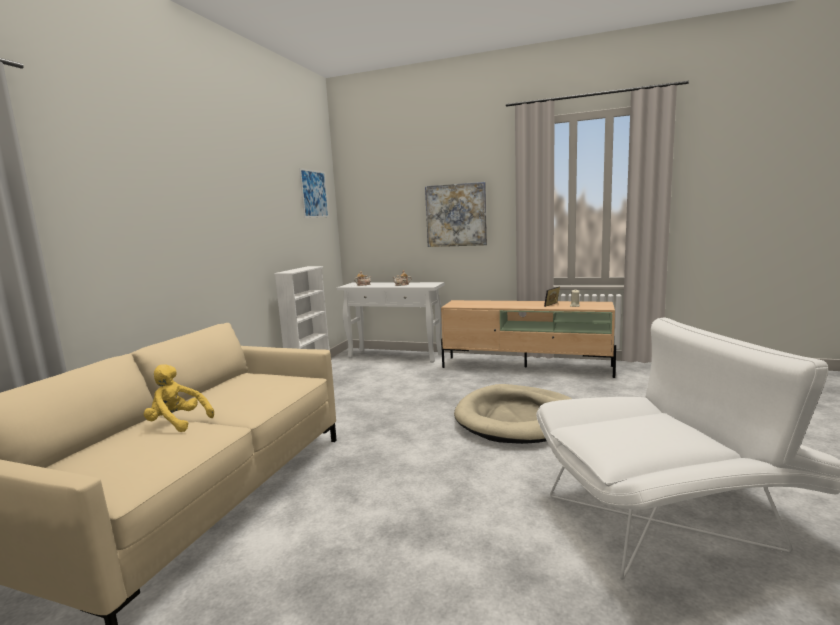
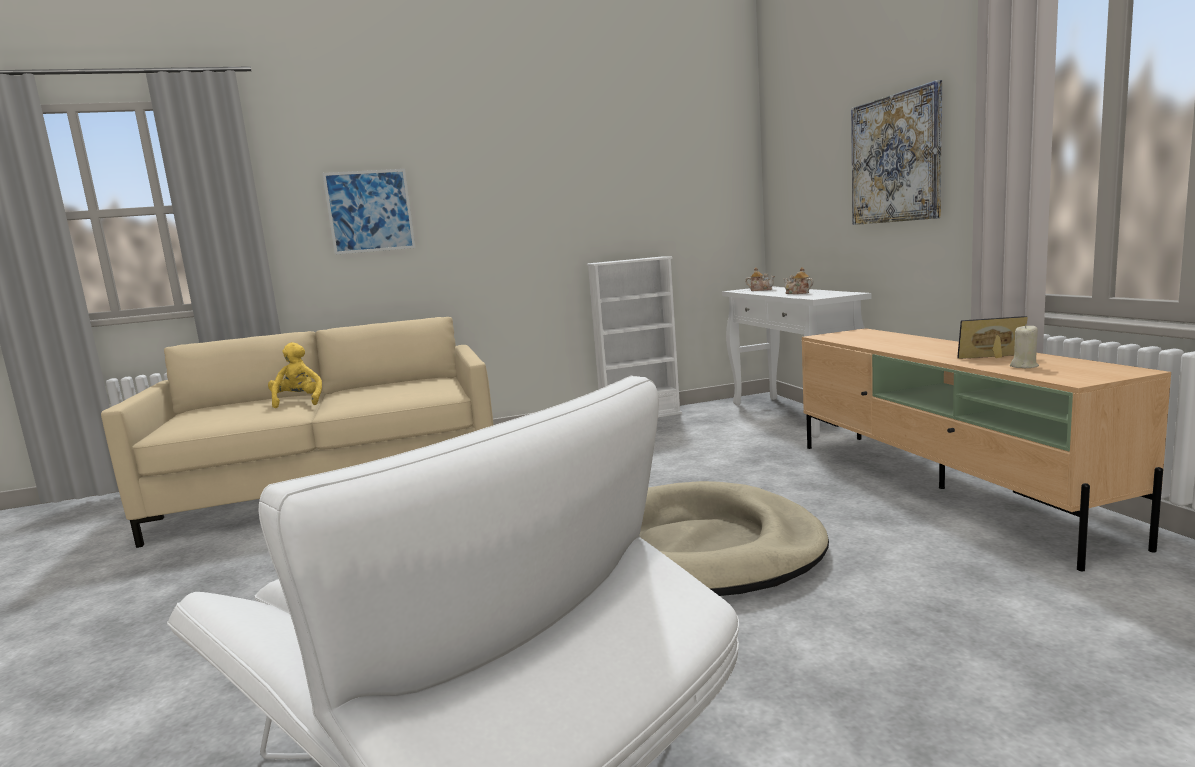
camera: 55 degrees right, 0 degrees up
(314, 194) = (699, 146): picture -> picture (370, 211)

